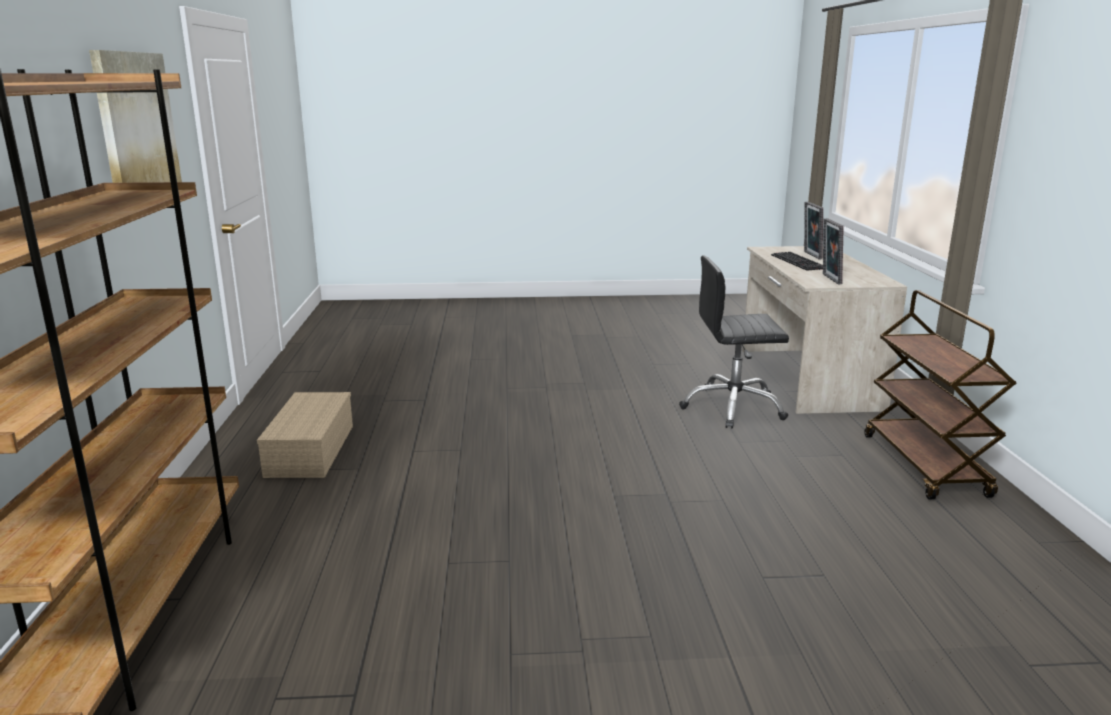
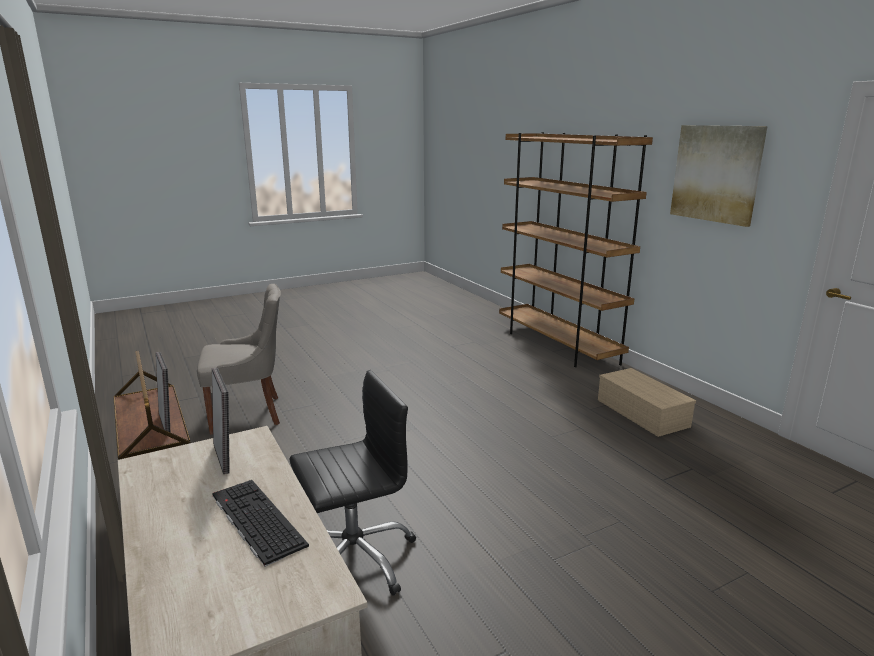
camera: 155 degrees right, 0 degrees up
(810, 255) = (222, 570): picture frame -> picture frame (168, 422)
(887, 584) = (248, 414): none -> grey chair

